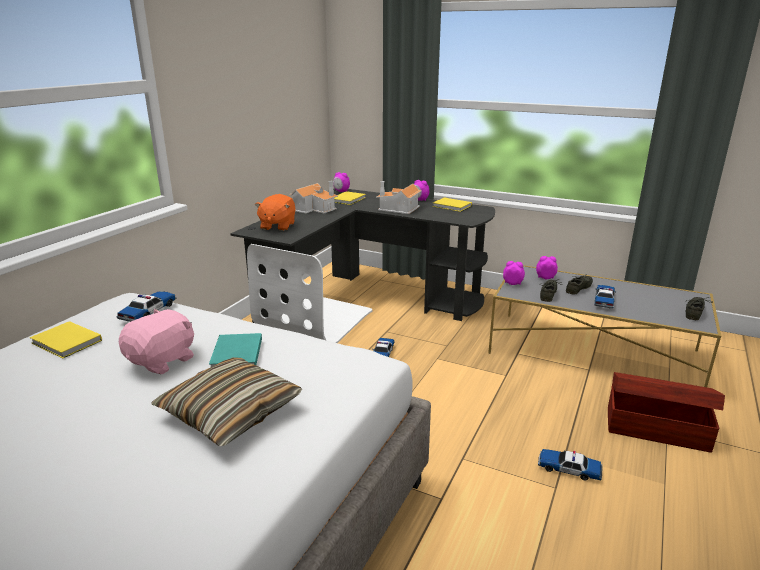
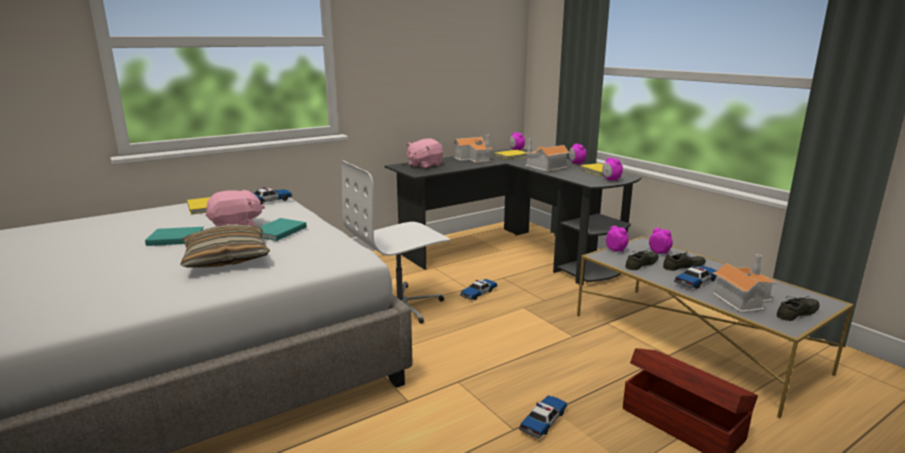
camera: 30 degrees right, 5 degrees down
(105, 403) = (175, 238): none -> turquoise book
(277, 226) = (424, 165): orange plush toy -> pink plush toy
(476, 215) = (611, 180): none -> alarm clock
(569, 469) = (543, 421): toy car -> toy car turned 75 degrees clockwise
(649, 308) = (742, 299): none -> toy house

